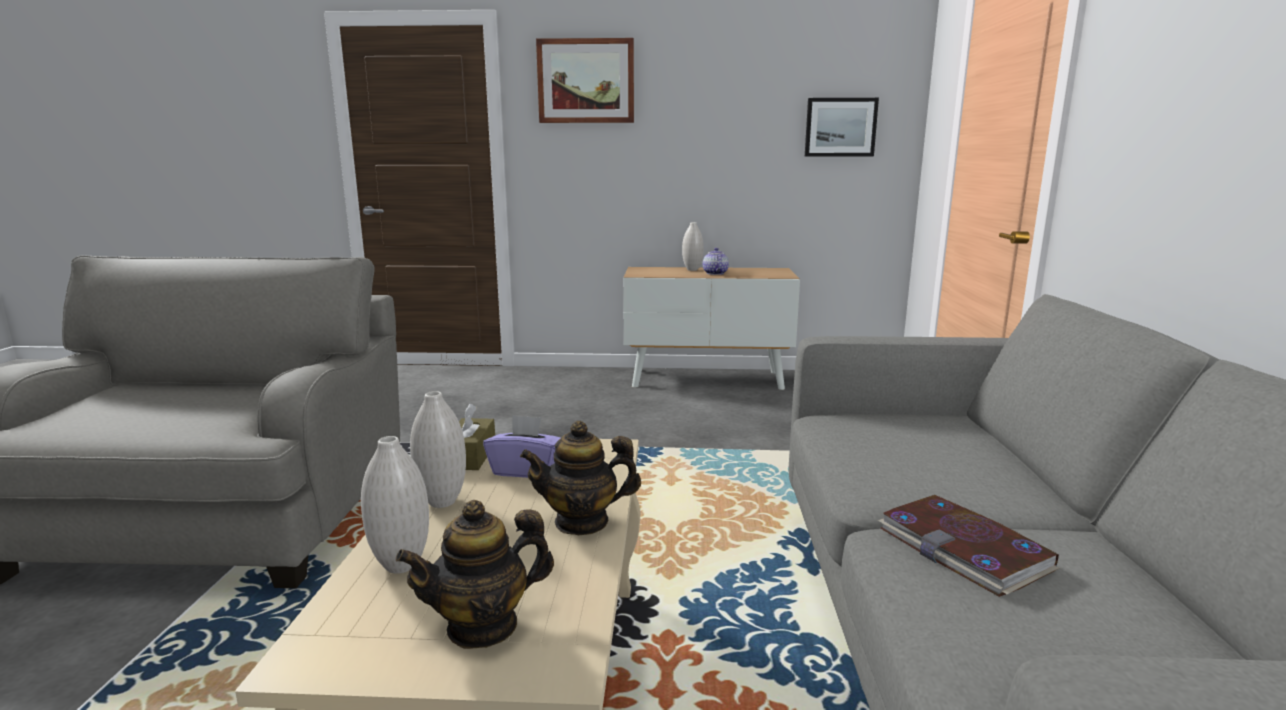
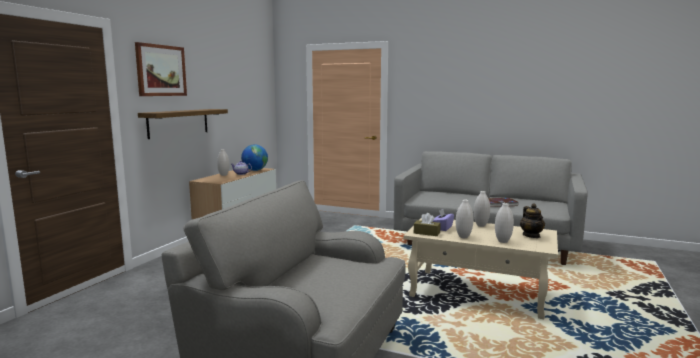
camera: 70 degrees left, 5 degrees down
(582, 521) = (481, 225): teapot -> white vase
(617, 168) = (178, 123): none -> shelf
(759, 274) = (255, 170): none -> globe
(840, 127) = (254, 97): picture -> none

